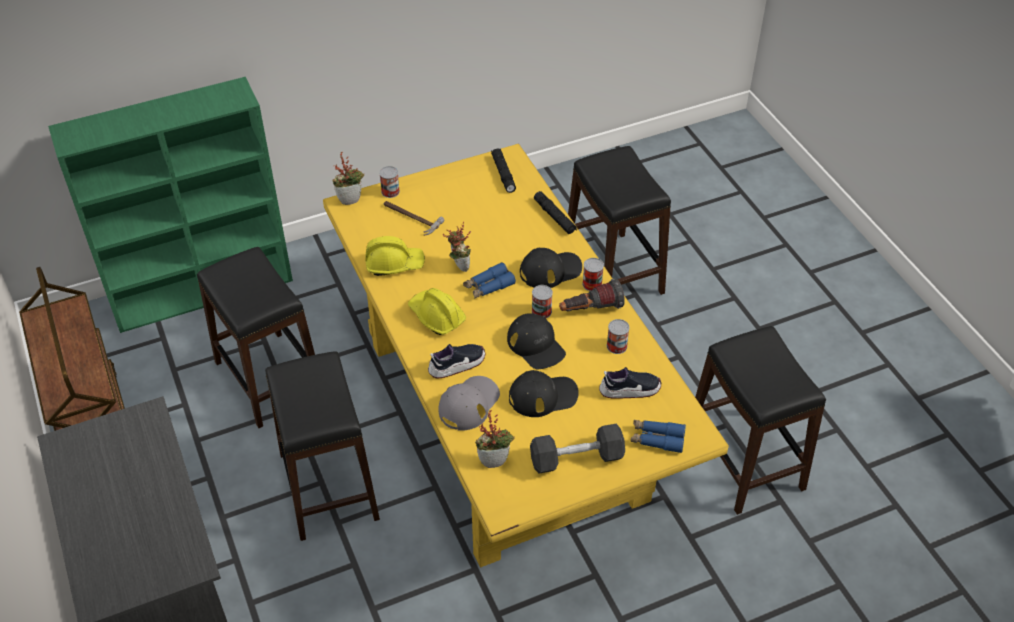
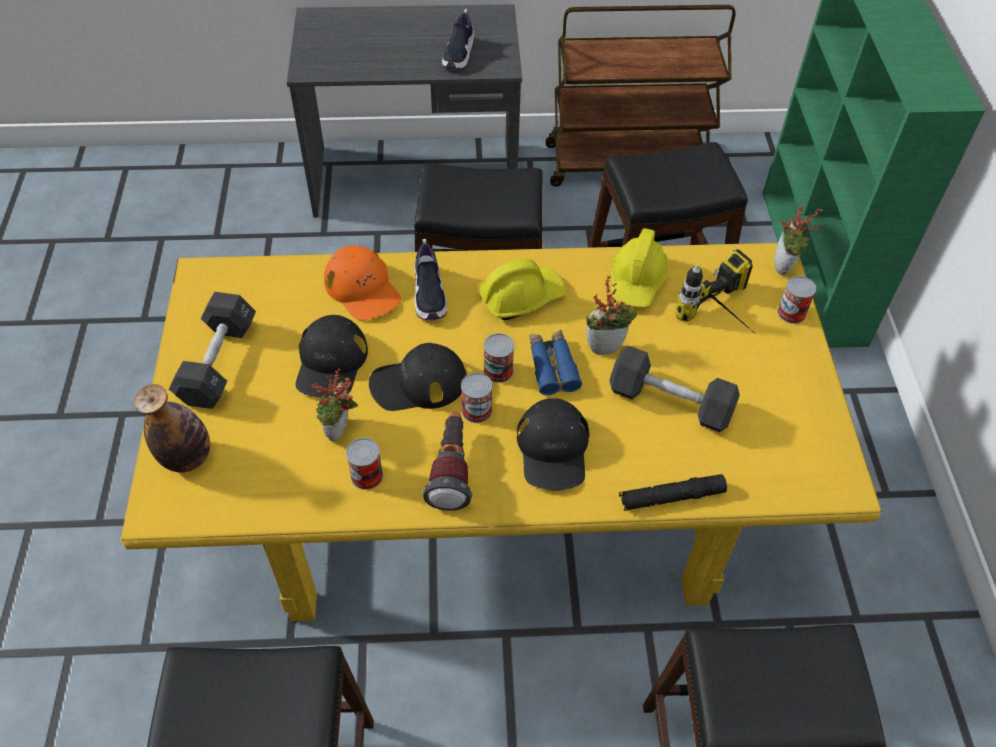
camera: 110 degrees right, 5 degrees up
(410, 218) = (726, 320): hammer -> power drill
(469, 404) = (362, 289): grey cap -> orange cap
(489, 229) = (670, 402): none -> black dumbbell
(494, 460) = (268, 288): potted plant -> potted plant (340, 432)
(503, 174) = (800, 462): black flashlight -> none
(592, 284) = (502, 492): can -> can (498, 371)
(629, 390) = (283, 459): shoe -> shoe (459, 55)
(657, 439) = (187, 458): blue binoculars -> bottle

